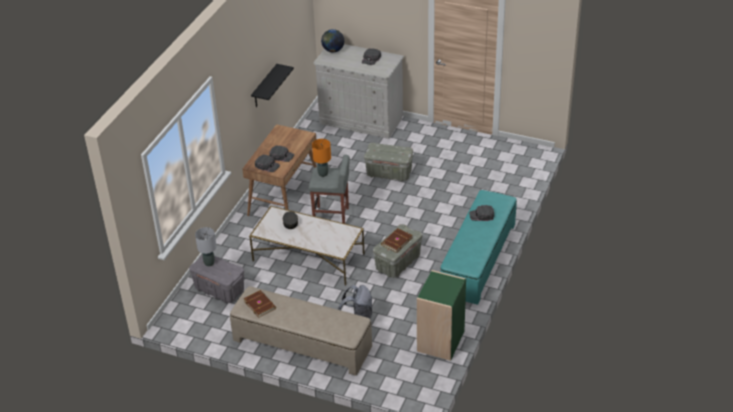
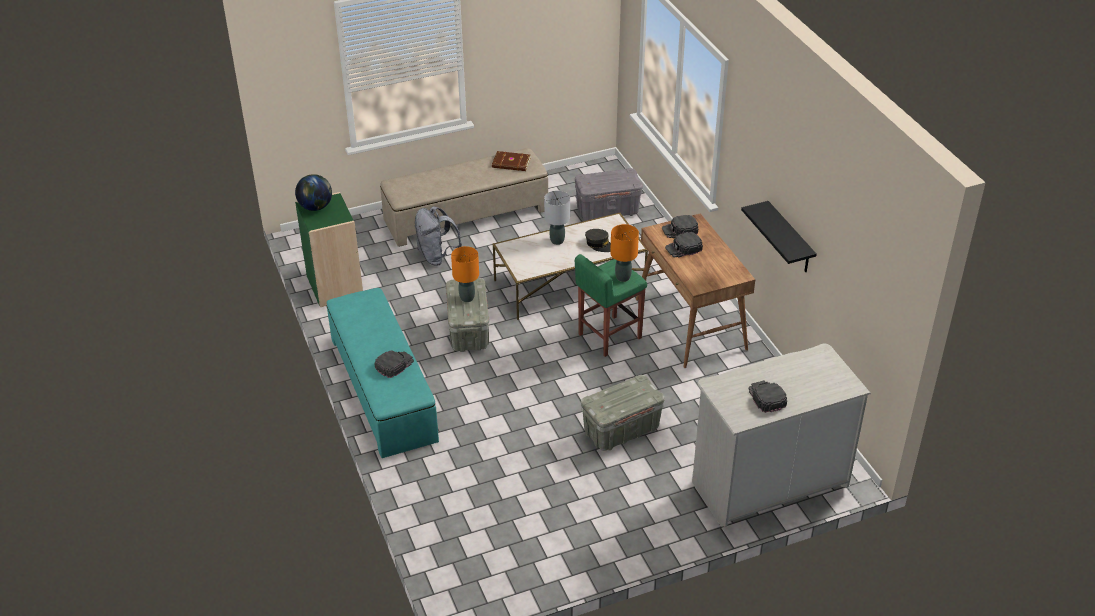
camera: 135 degrees right, 0 degrees up
(209, 263) = (621, 179): grey table lamp -> grey table lamp (557, 241)
(331, 216) = (609, 336): grey stool -> green stool
(333, 50) = (838, 378): globe -> globe (316, 207)
(396, 241) = (467, 298): brown book -> orange table lamp

